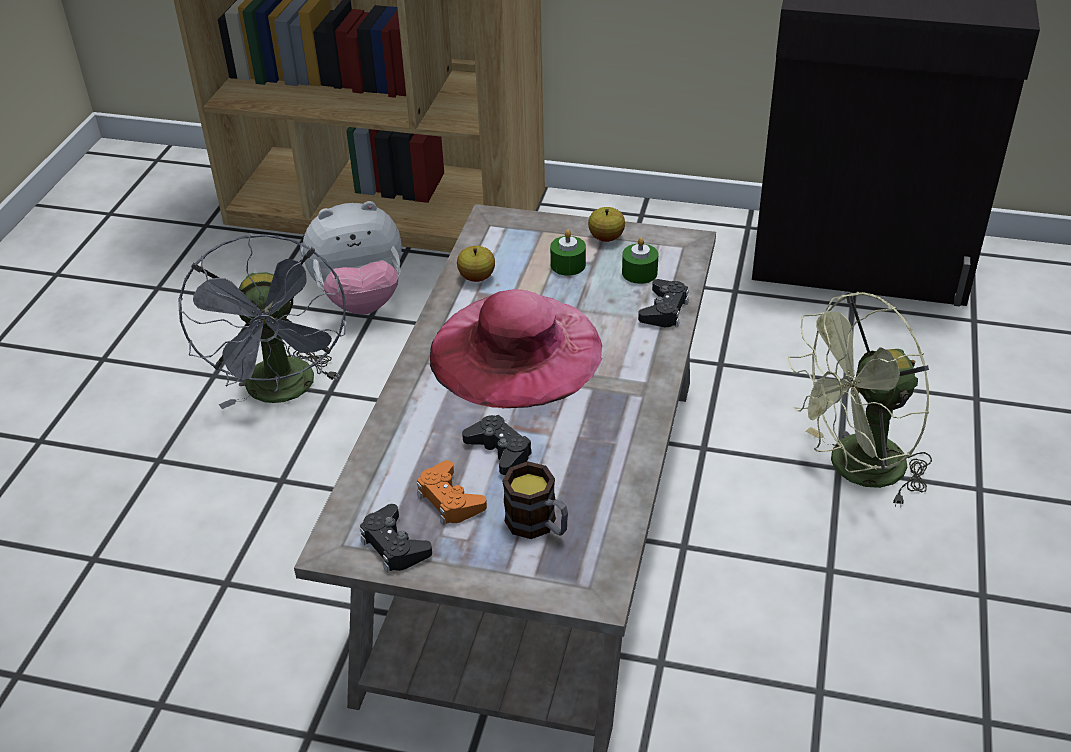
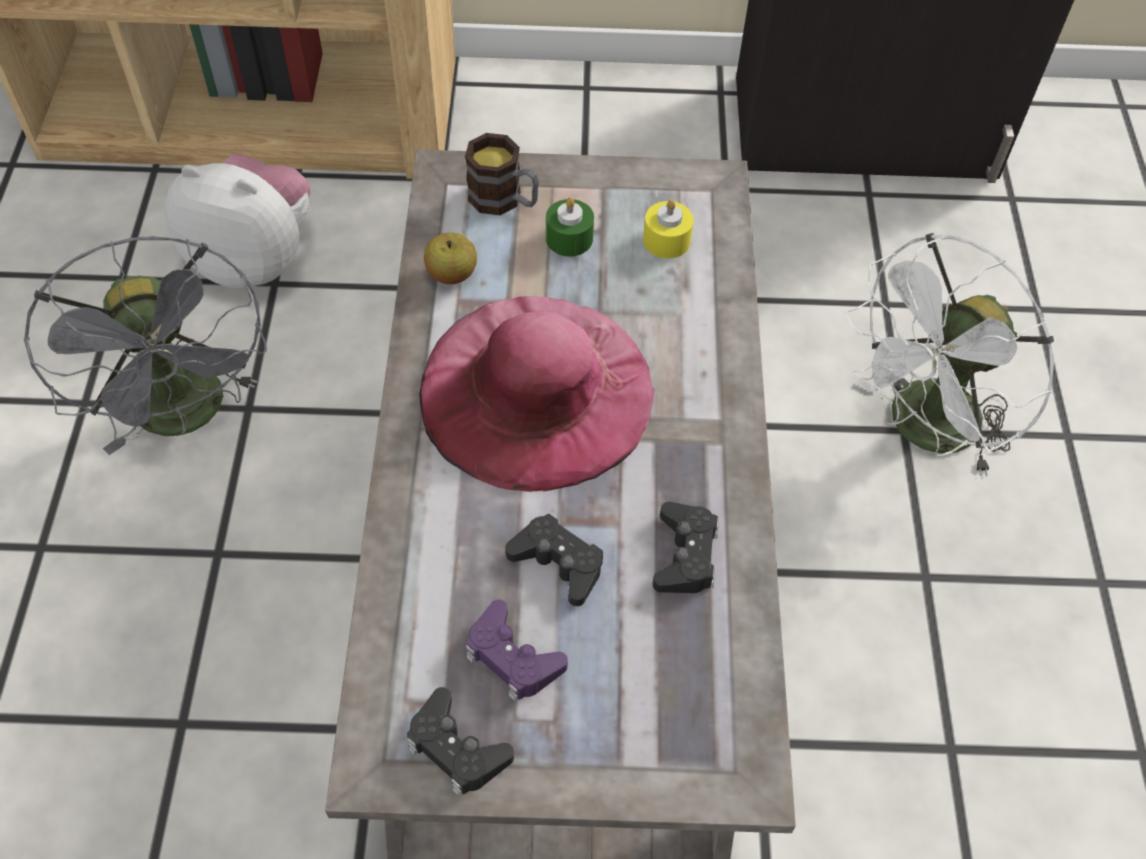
camera: 15 degrees left, 15 degrees up
(360, 300) = (255, 259): plush toy -> plush toy turned 135 degrees counterclockwise
(450, 500) = (512, 657): orange game controller -> purple game controller
(538, 525) = (642, 680): mug -> mug (504, 200)
(606, 238) = (608, 187): apple -> none
(639, 273) = (666, 240): green candle -> yellow candle
(664, 310) = (714, 298): black game controller -> black game controller (685, 555)
(854, 470) = (923, 431): green fan -> white fan

